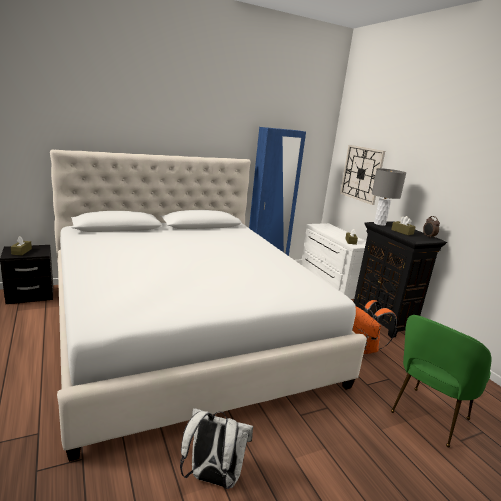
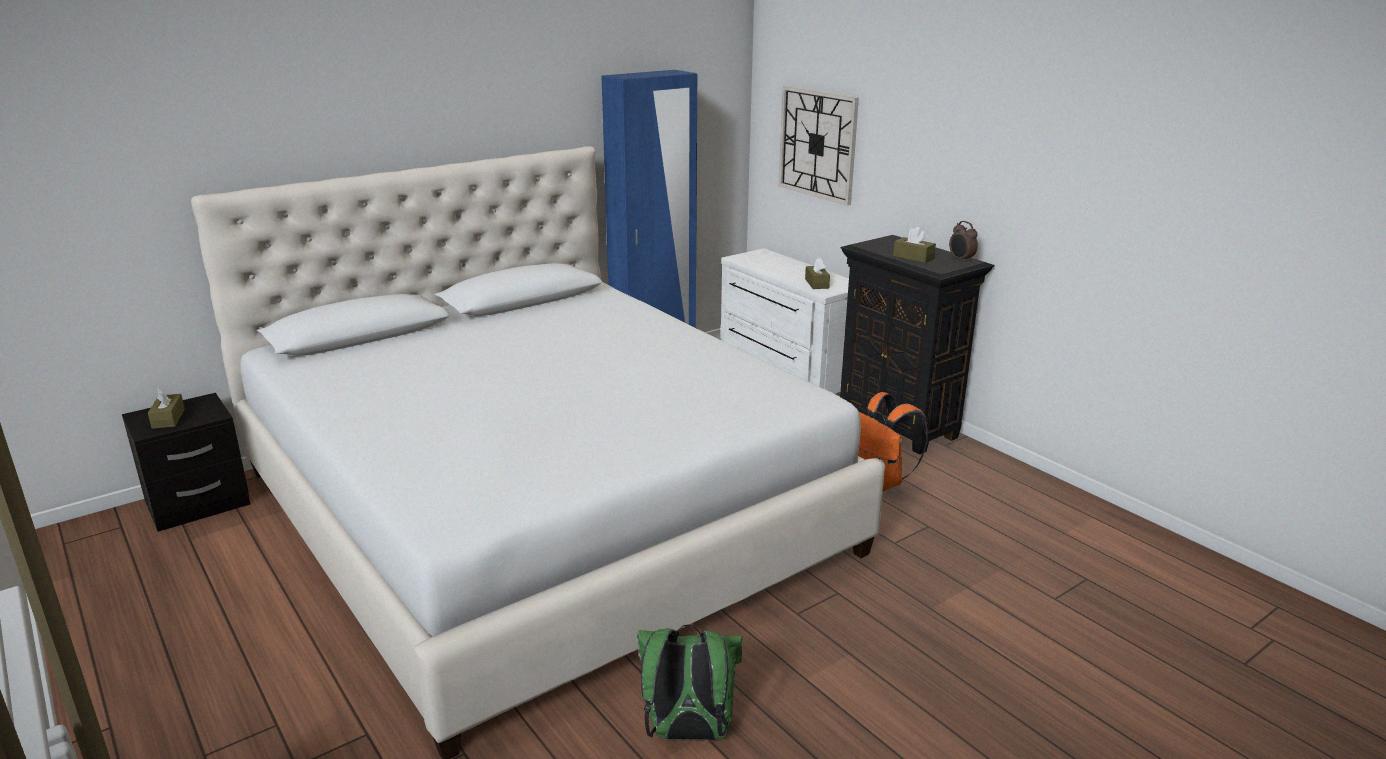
camera: 10 degrees left, 5 degrees up
(212, 478) = (687, 733): white backpack -> green backpack
(379, 224) = (870, 246): grey table lamp -> none
(426, 418) = (999, 577): green chair -> none

